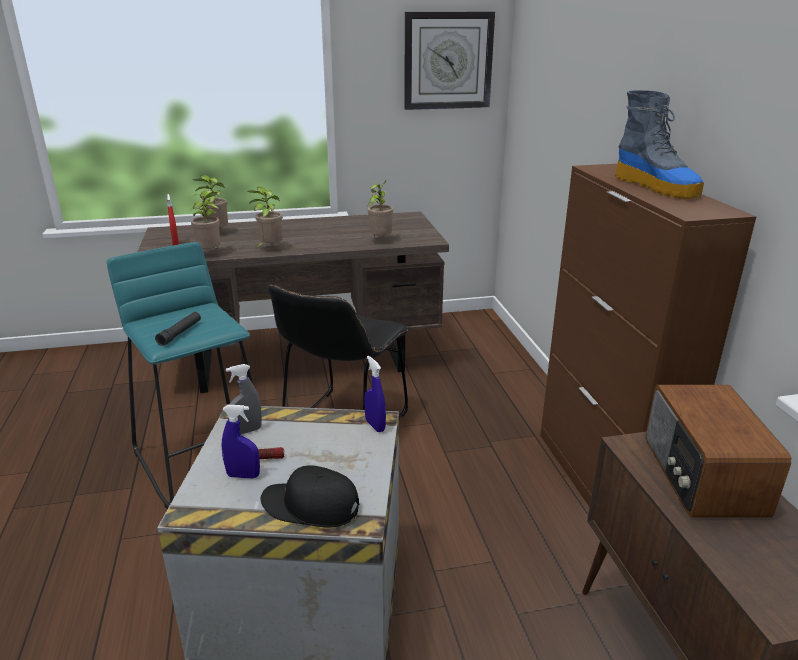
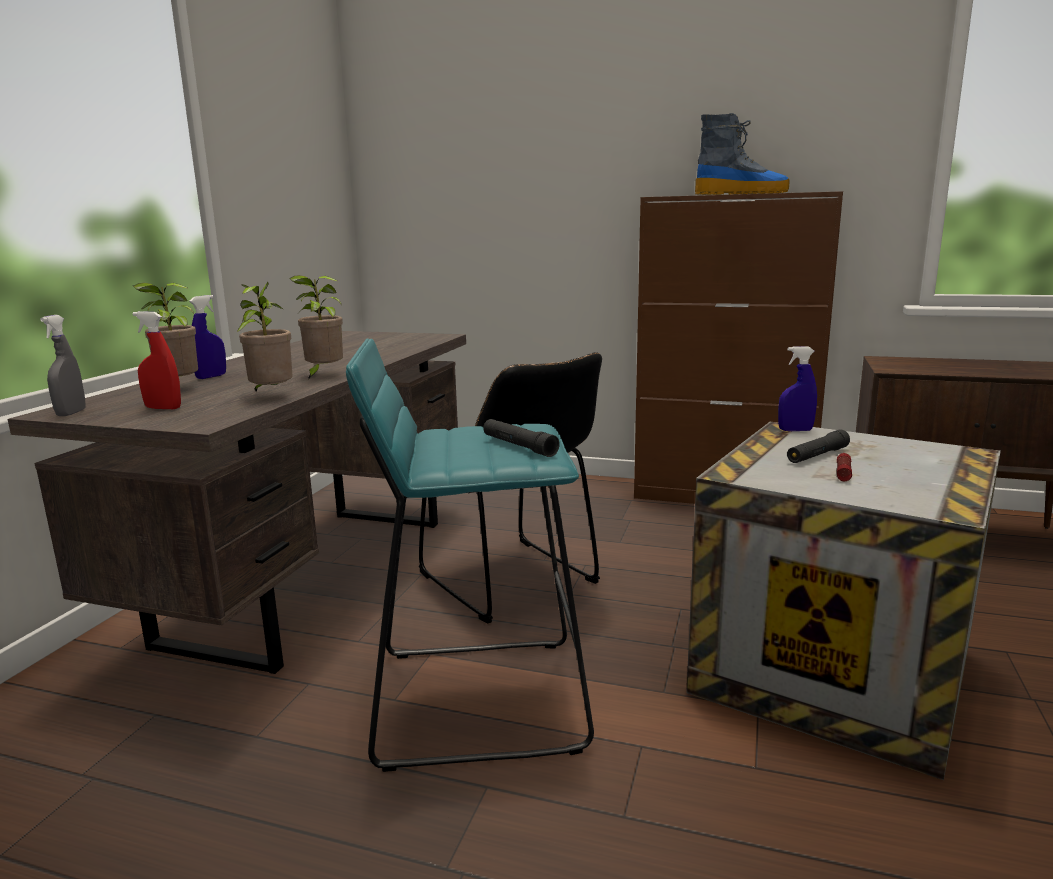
camera: 60 degrees left, 10 degrees down
(243, 475) = (877, 483): blue spray bottle -> blue spray bottle (211, 376)
(246, 431) = (775, 474): grey spray bottle -> grey spray bottle (71, 413)
(303, 443) = (817, 455): none -> black flashlight
(310, 506) = (945, 465): black cap -> none
(380, 240) = (402, 345): potted plant -> none
(448, 61) = (305, 138): wall clock -> none
(700, 476) = (936, 365): radio -> none

